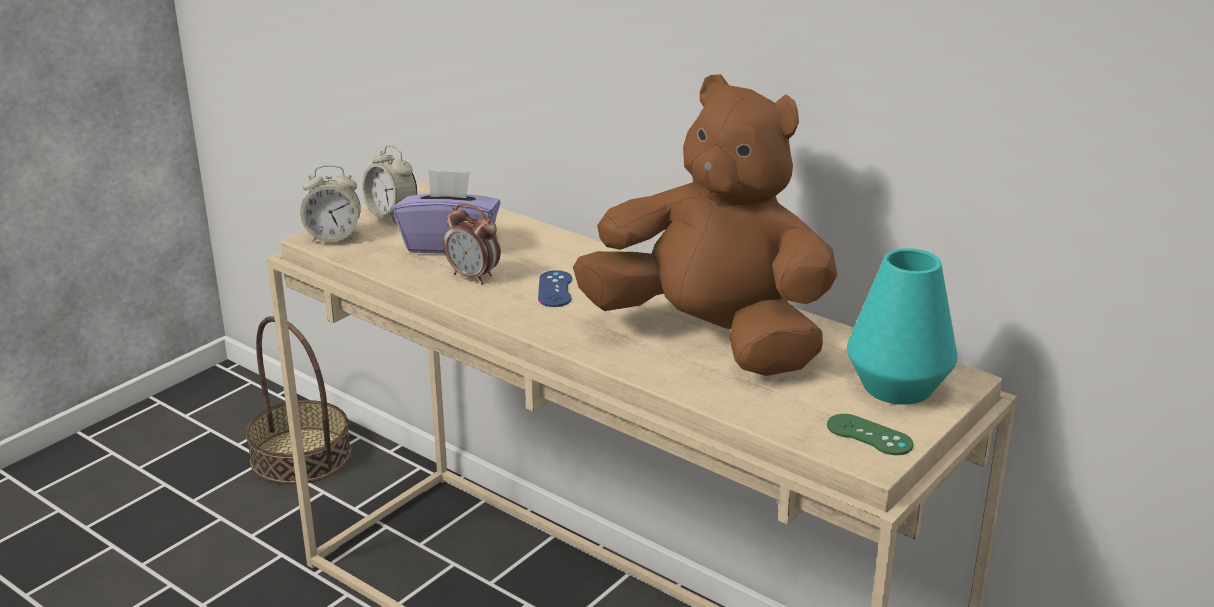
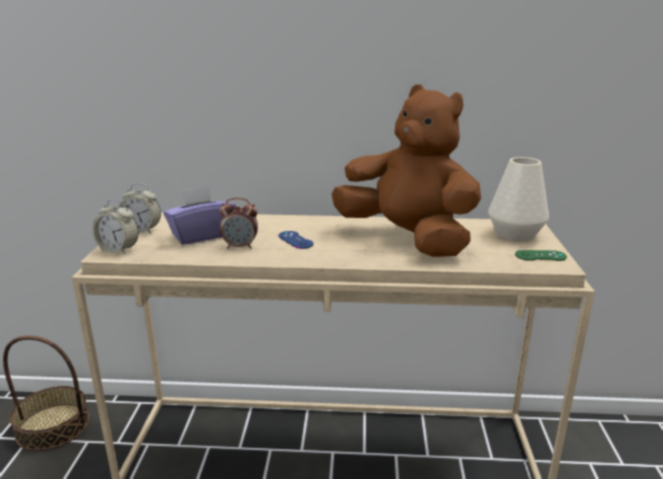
camera: 35 degrees left, 5 degrees down
(333, 237) = (118, 250): alarm clock -> alarm clock turned 60 degrees clockwise
(711, 338) = (407, 239): brown plush toy -> brown plush toy turned 45 degrees clockwise
(897, 387) = (515, 234): turquoise vase -> white vase

